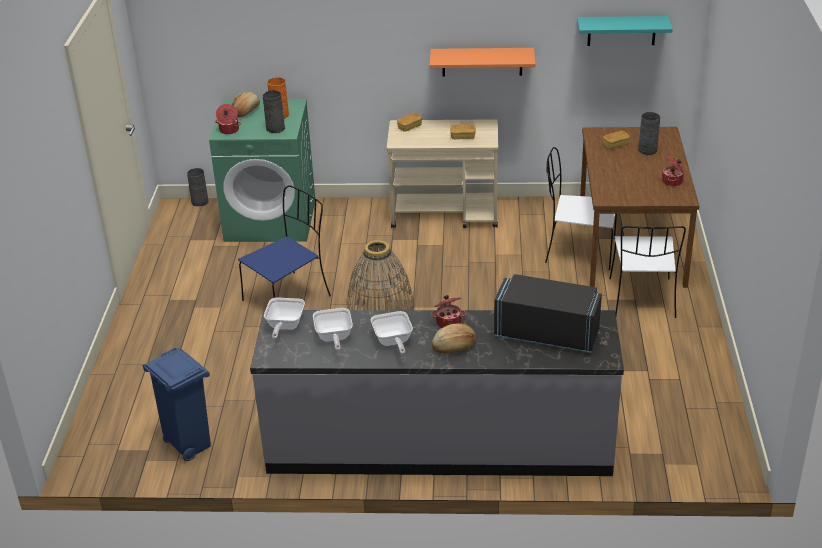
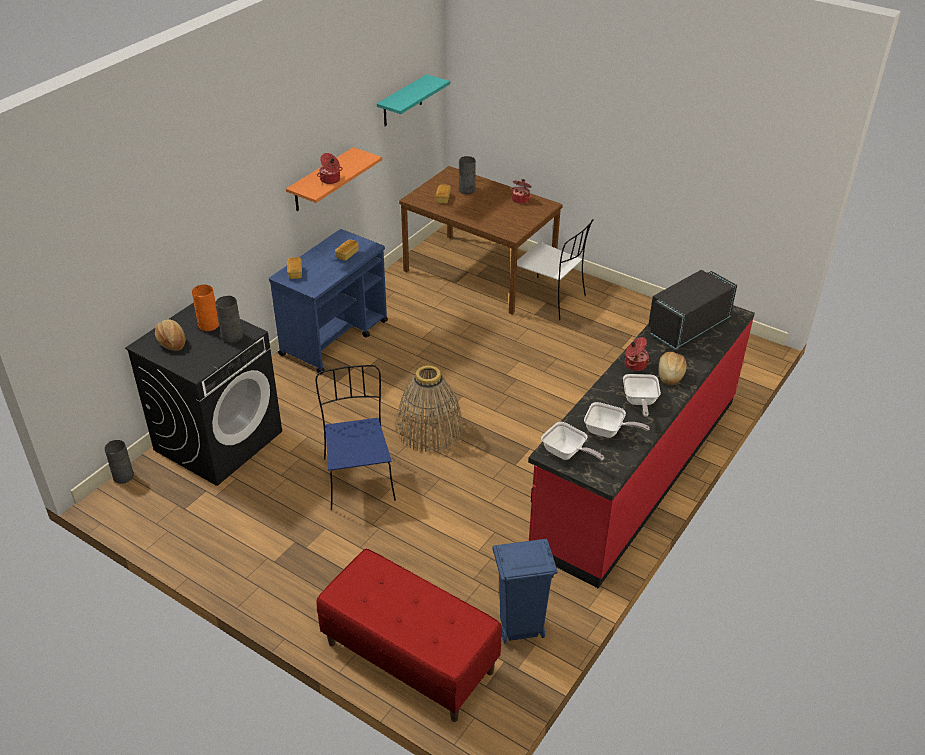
camera: 60 degrees left, 5 degrees up
(120, 401) = (409, 658): none -> red bench
(228, 130) = (195, 365): cooking pot -> cooking pot (330, 180)
(271, 220) = (218, 440): green washing machine -> black washing machine
(393, 342) = (639, 402): frying pan -> frying pan turned 75 degrees clockwise
(439, 444) = (636, 471): grey counter -> red counter
(445, 214) = (335, 337): beige cart -> blue cart
(578, 251) = (461, 298): white chair -> none

